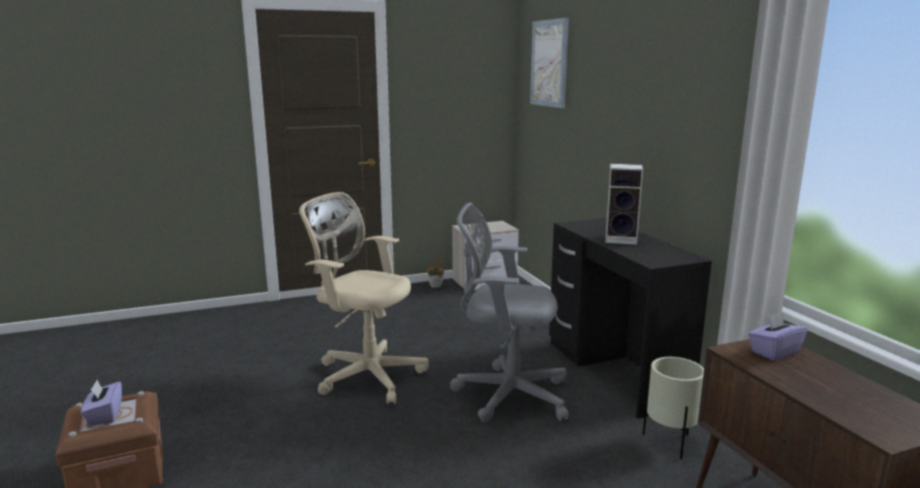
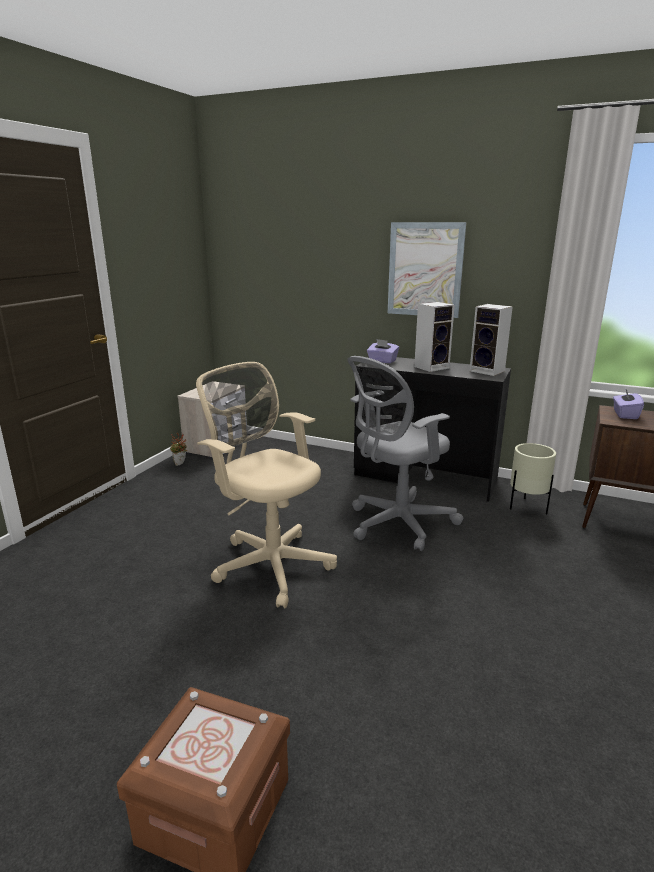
camera: 45 degrees left, 5 degrees up
(104, 415) = (207, 745): purple tissue box -> purple tissue box (382, 361)
(366, 375) = (270, 563): beige office chair -> beige office chair turned 60 degrees clockwise
(549, 63) = (265, 216): picture -> picture (425, 270)
(671, 257) = (488, 371): none -> speaker

